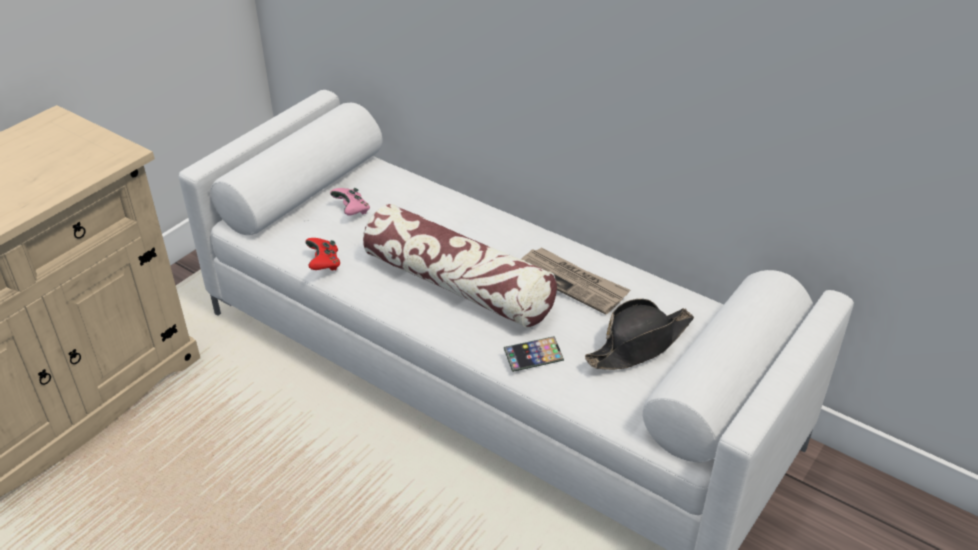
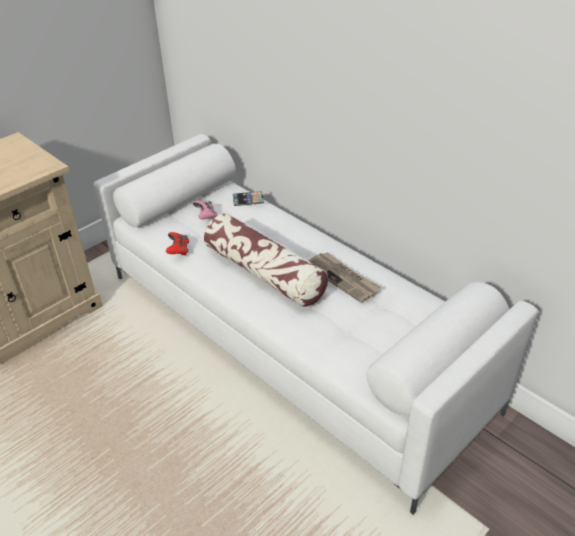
camera: 10 degrees right, 0 degrees up
(533, 357) = (303, 327): phone -> phone (248, 200)
(639, 344) = (380, 326): black hat -> none

